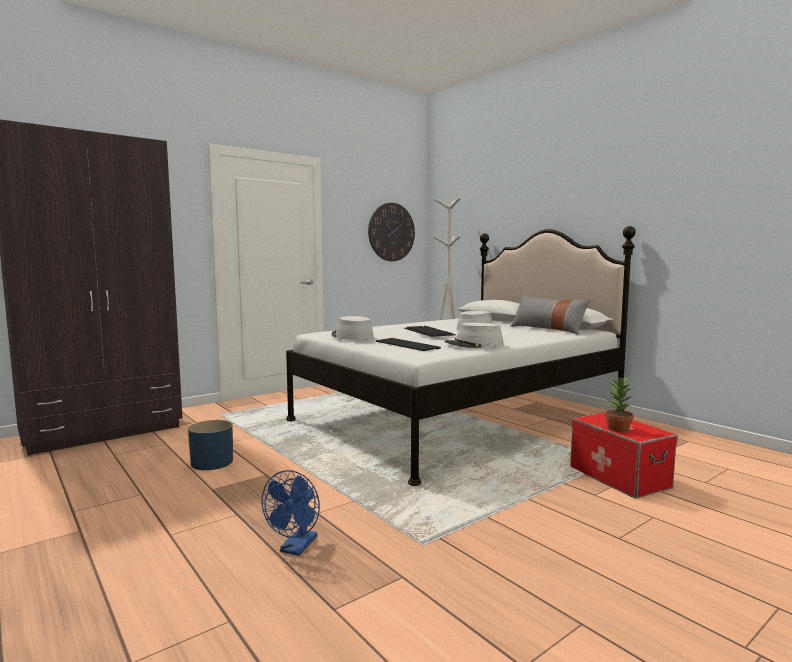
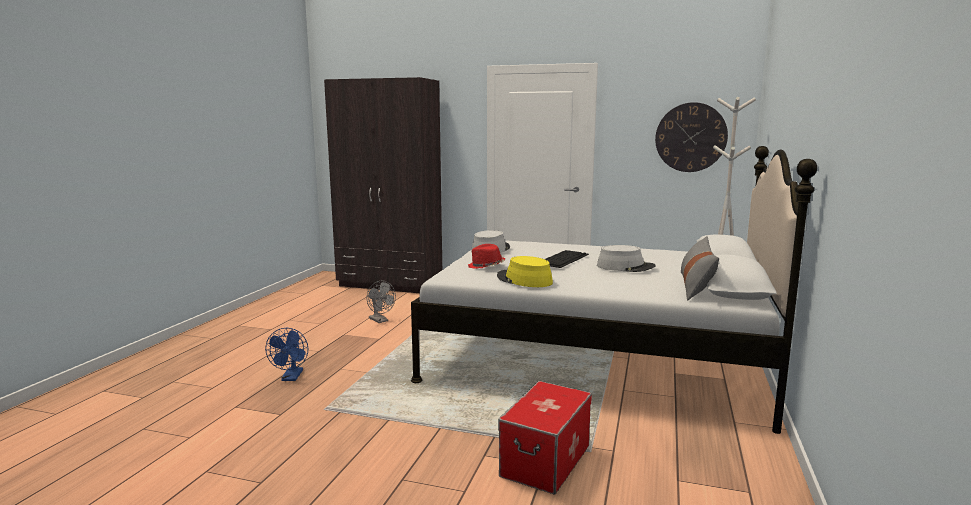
camera: 55 degrees right, 5 degrees up
(212, 462) = (380, 320): blue planter -> grey fan
(296, 548) = (291, 378): blue fan -> blue fan turned 75 degrees counterclockwise
(408, 344) = (486, 266): keyboard -> red hat
(474, 344) = (524, 280): grey hat -> yellow hat
(617, 429) = (529, 404): potted plant -> none

